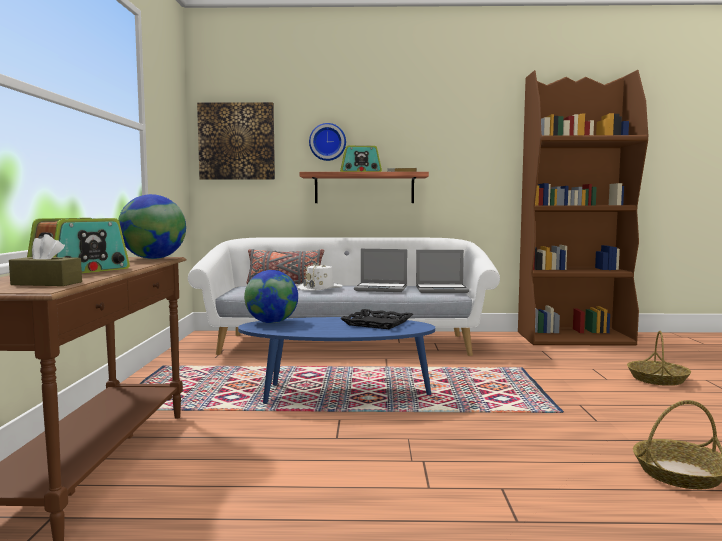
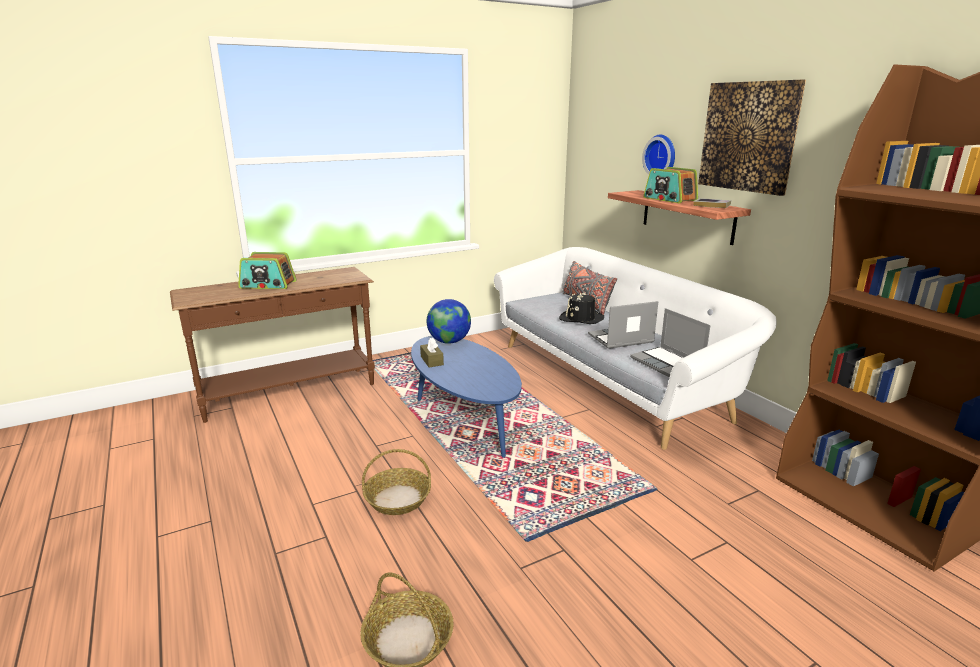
camera: 60 degrees right, 15 degrees up
(46, 283) = (207, 296): brown tissue box -> brown tissue box (432, 360)
(153, 259) = (347, 278): globe -> none
(236, 141) = (595, 149): picture -> picture (748, 137)
(320, 288) = (581, 318): white hat -> black hat
(377, 323) = (490, 375): black tray -> none
(382, 289) = (620, 339): laptop -> laptop turned 90 degrees clockwise
(657, 379) = (749, 607): basket -> basket (398, 498)

